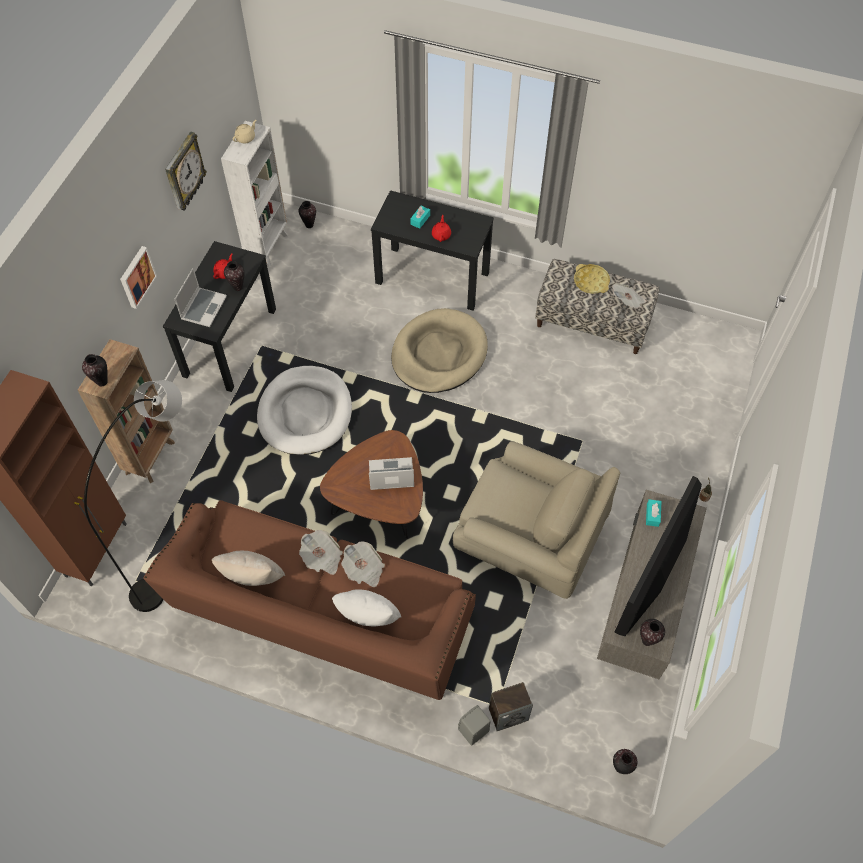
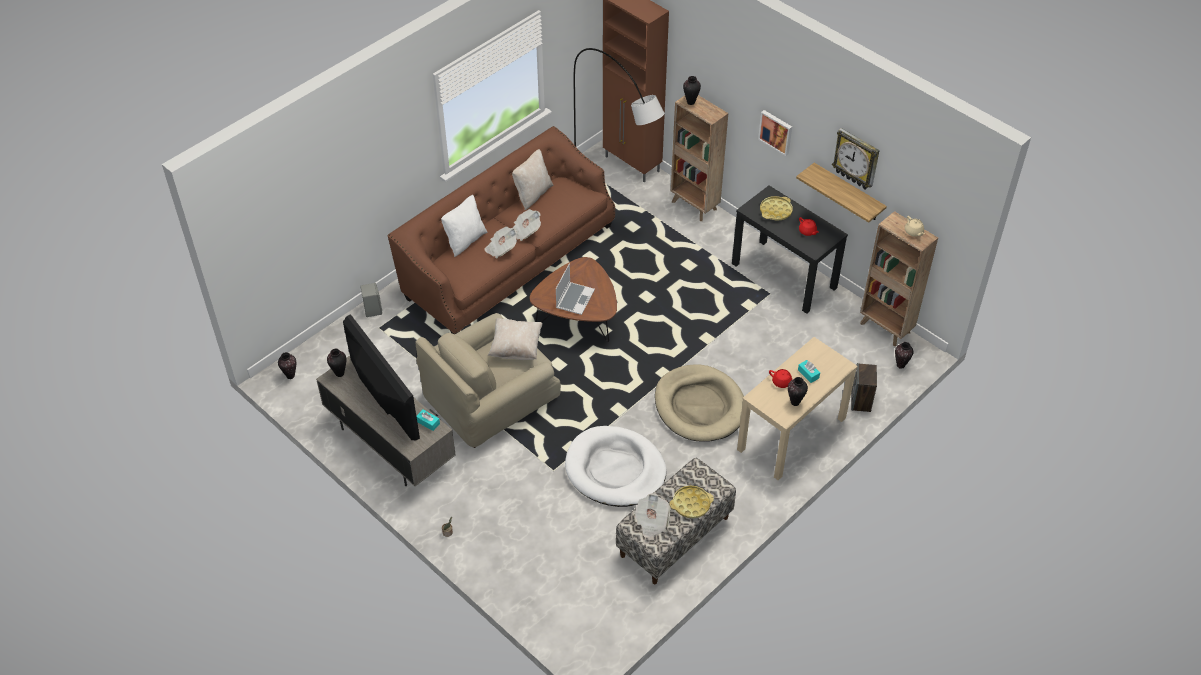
camera: 115 degrees right, 10 degrees down
(193, 213) = (848, 193): none -> shelf
(203, 307) = (775, 211): laptop -> yellow tray
(238, 287) = (787, 235): vase -> vase (795, 402)
(267, 246) = (886, 328): white bookcase -> brown bookcase
(305, 413) = (686, 301): white dog bed -> white dog bed (615, 470)
(432, 277) = (791, 434): black console table -> beige console table
(495, 494) = (516, 348): none -> beige pillow
(508, 714) = (369, 331): speaker -> speaker (861, 401)

